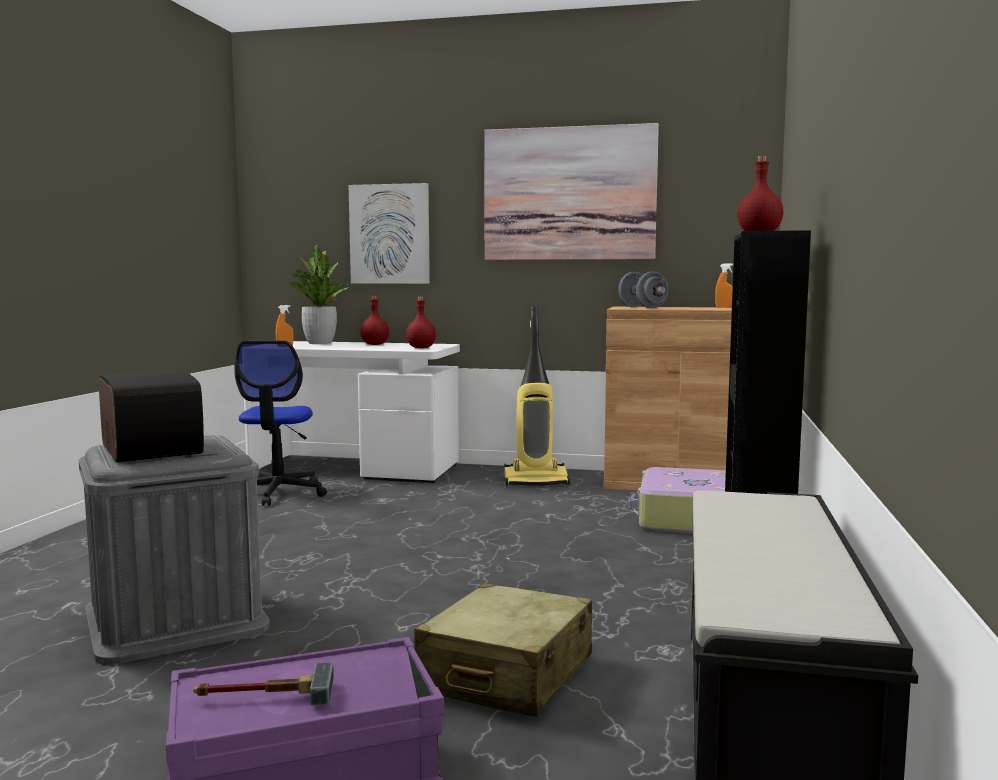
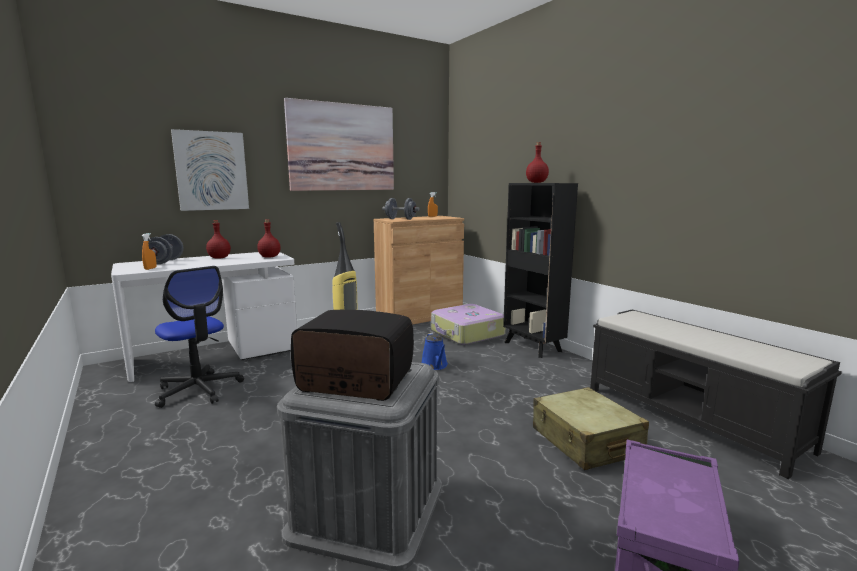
camera: 45 degrees left, 5 degrees up
(263, 695) = (678, 505): hammer -> none
(319, 343) = (165, 262): potted plant -> grey dumbbell
(542, 540) = (435, 366): none -> blue watering can

